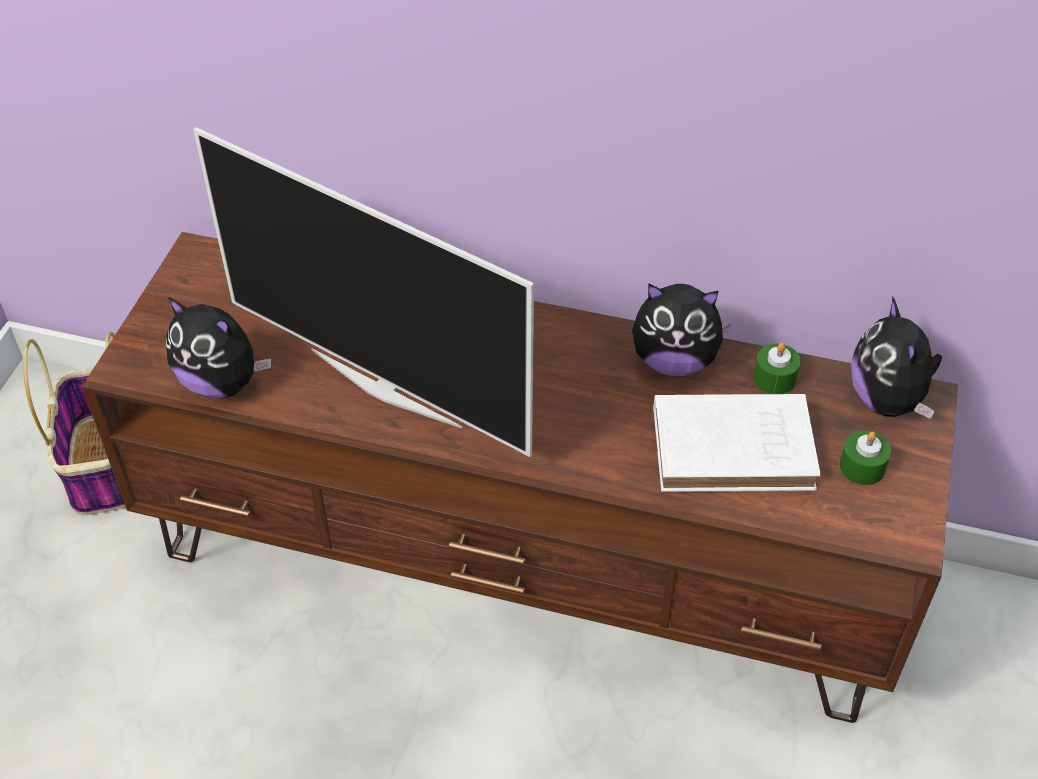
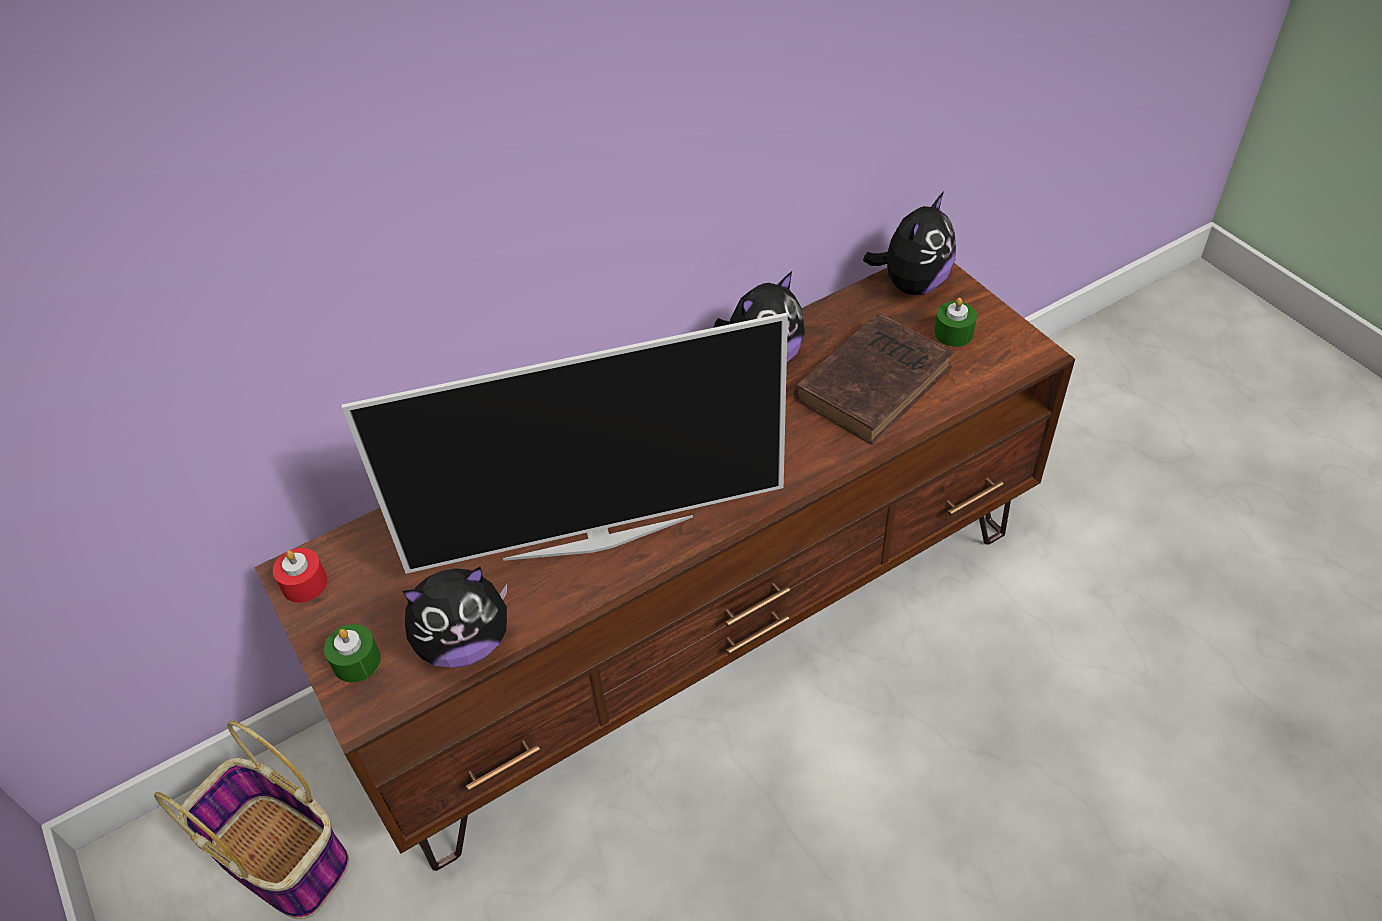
camera: 45 degrees left, 0 degrees up
(191, 265) = (304, 583): none -> red candle
(737, 449) = (875, 381): white book -> brown book
(774, 378) = (835, 322): green candle -> green candle (356, 661)
(888, 400) = (912, 284): plush toy -> plush toy turned 90 degrees counterclockwise

